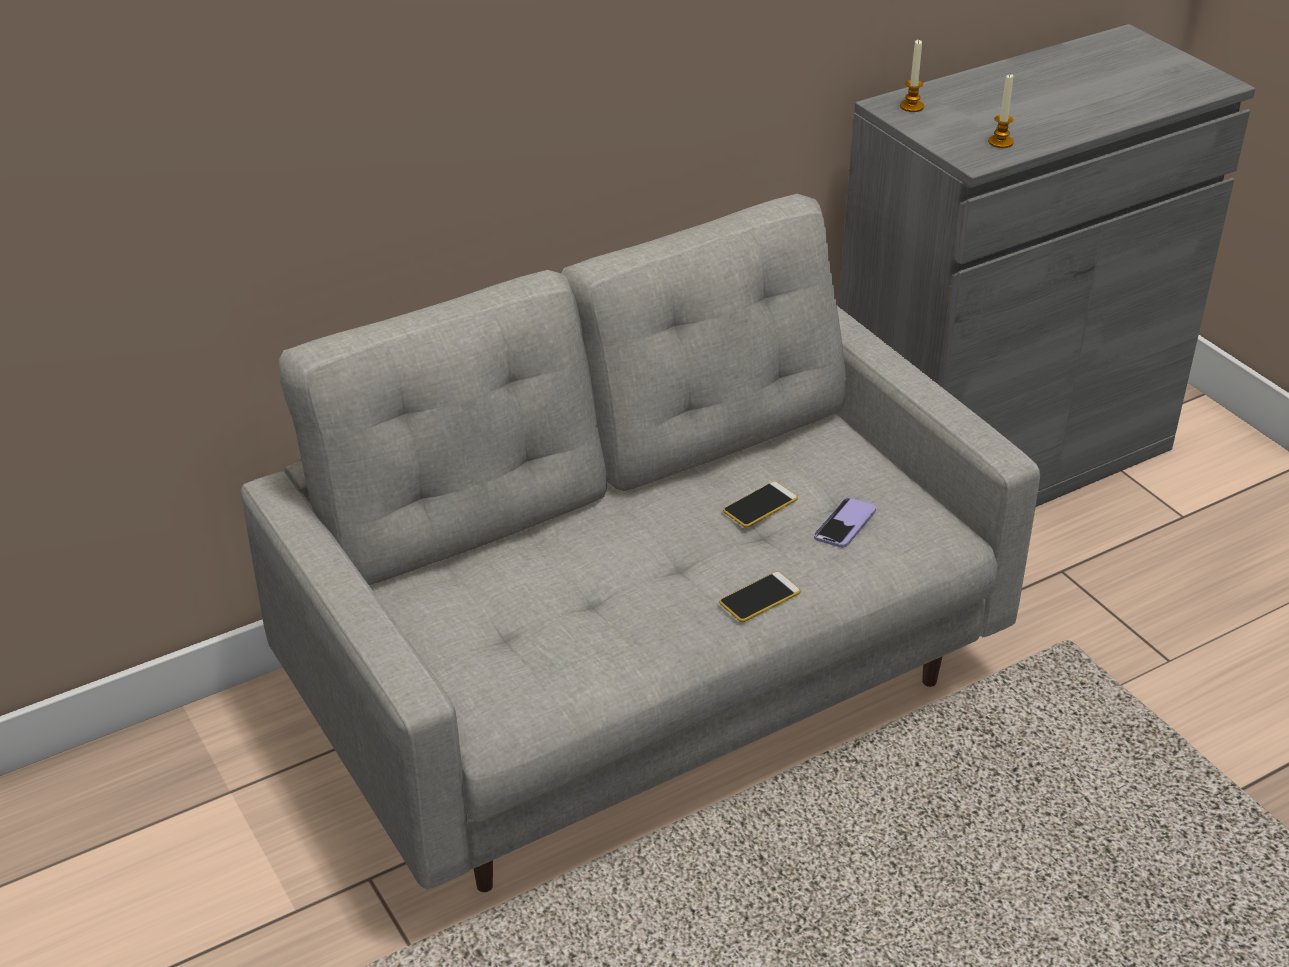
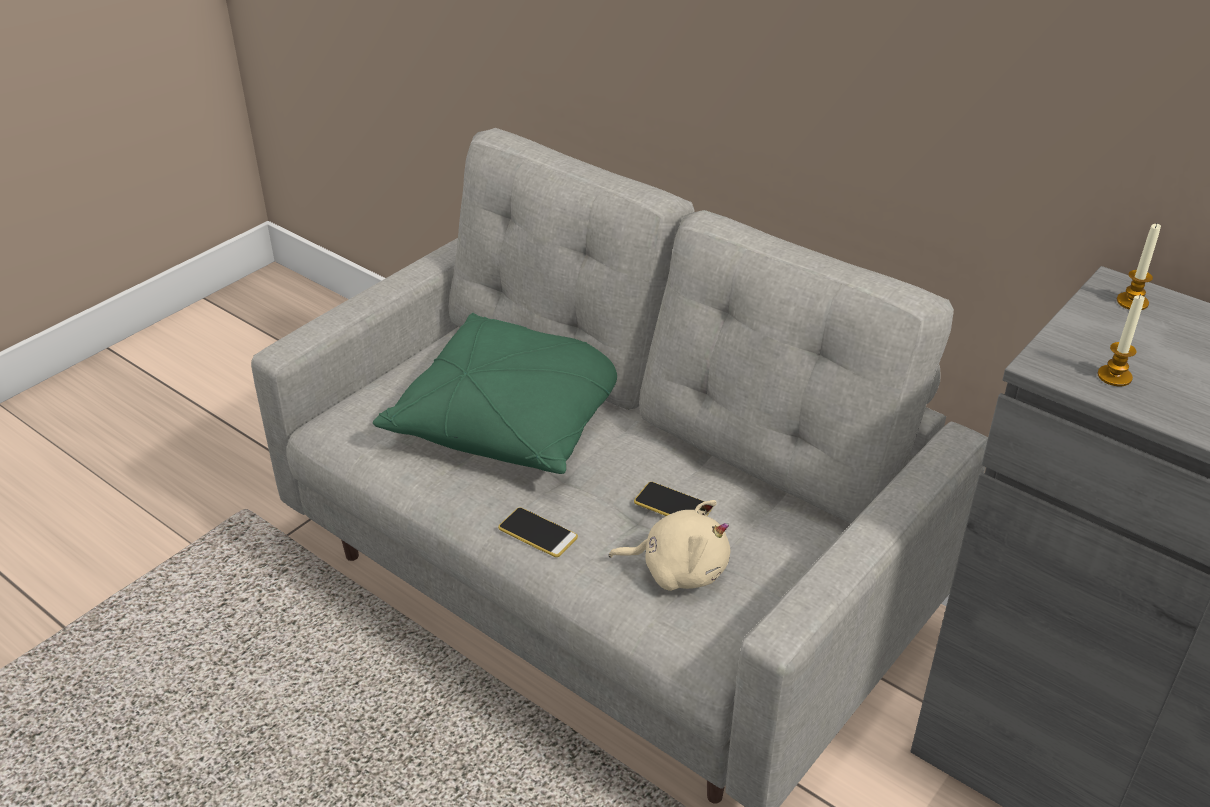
camera: 70 degrees right, 0 degrees up
(566, 579) = (512, 418): none -> green pillow
(845, 525) = (678, 569): phone -> beige plush toy

